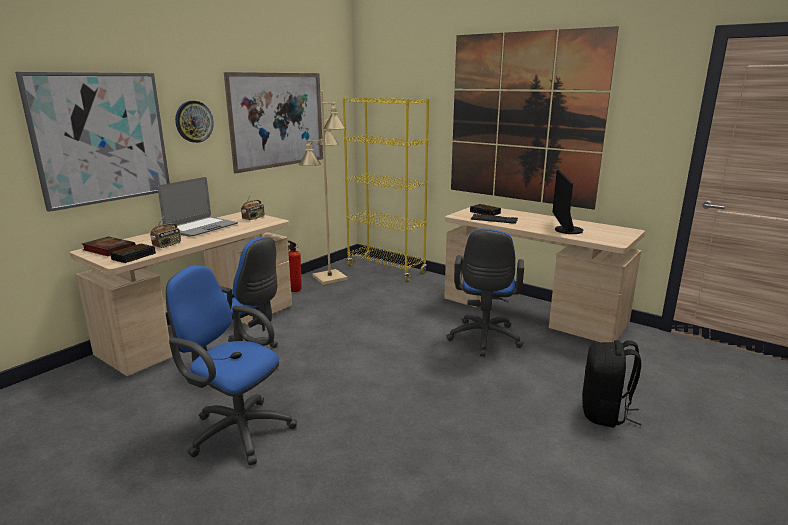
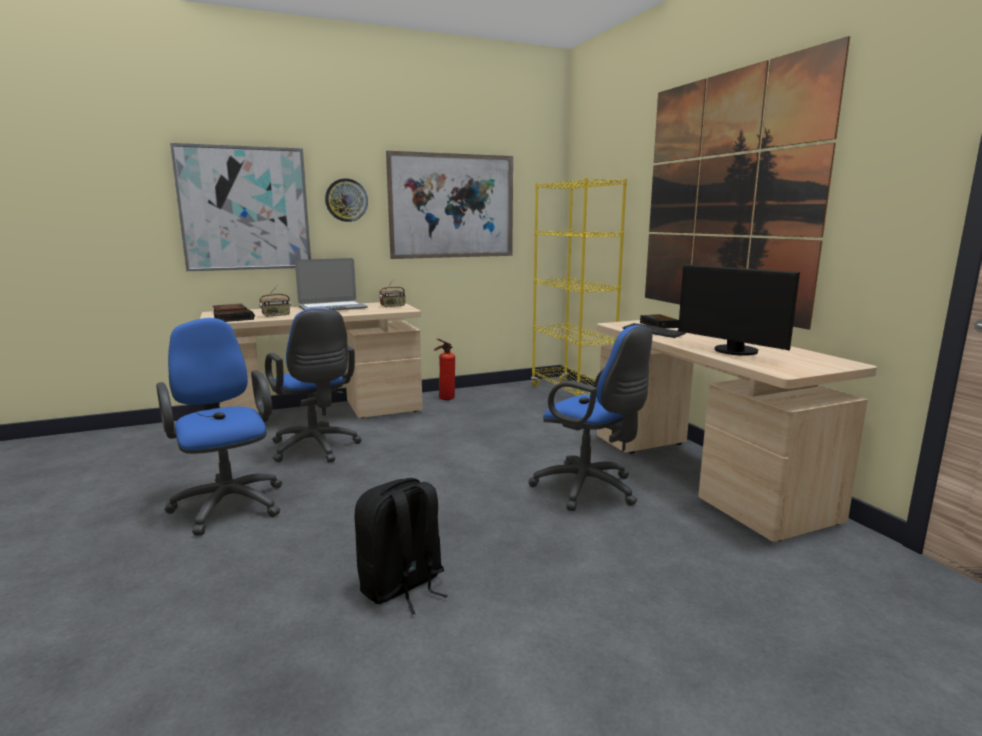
camera: 30 degrees right, 5 degrees down
(329, 278) = (496, 394): beige floor lamp -> none
(484, 340) = (590, 490): blue office chair -> blue office chair turned 90 degrees counterclockwise
(565, 230) = (733, 351): monitor -> monitor turned 75 degrees counterclockwise
(605, 413) = (647, 623): black backpack -> black backpack (402, 587)

